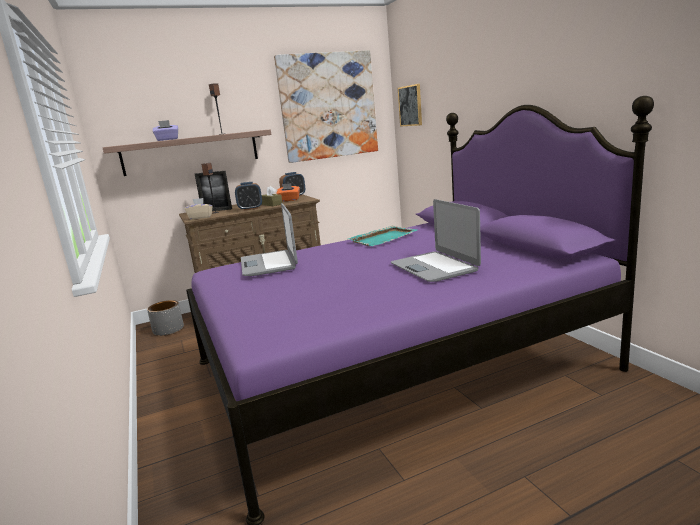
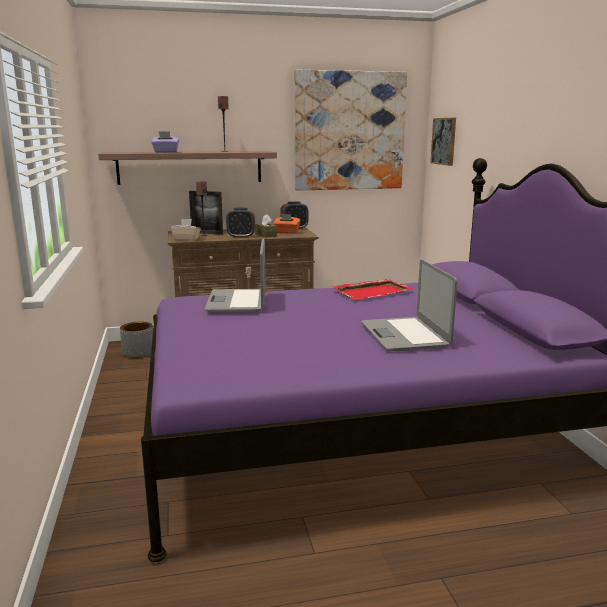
camera: 10 degrees right, 0 degrees up
(383, 238) = (373, 292): turquoise tray -> red tray

